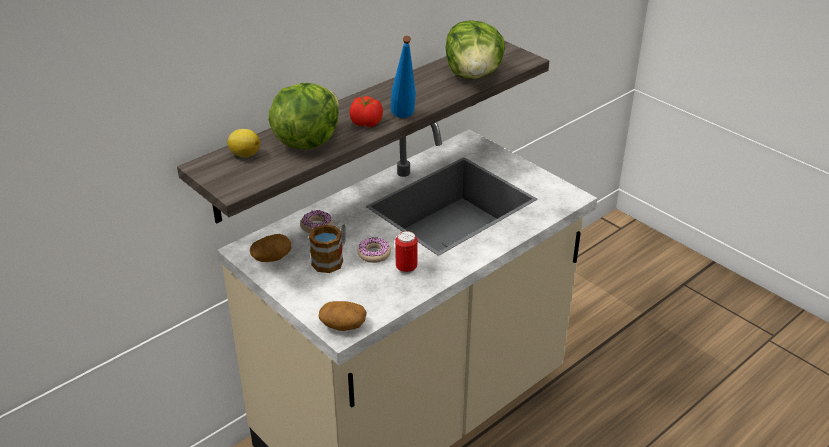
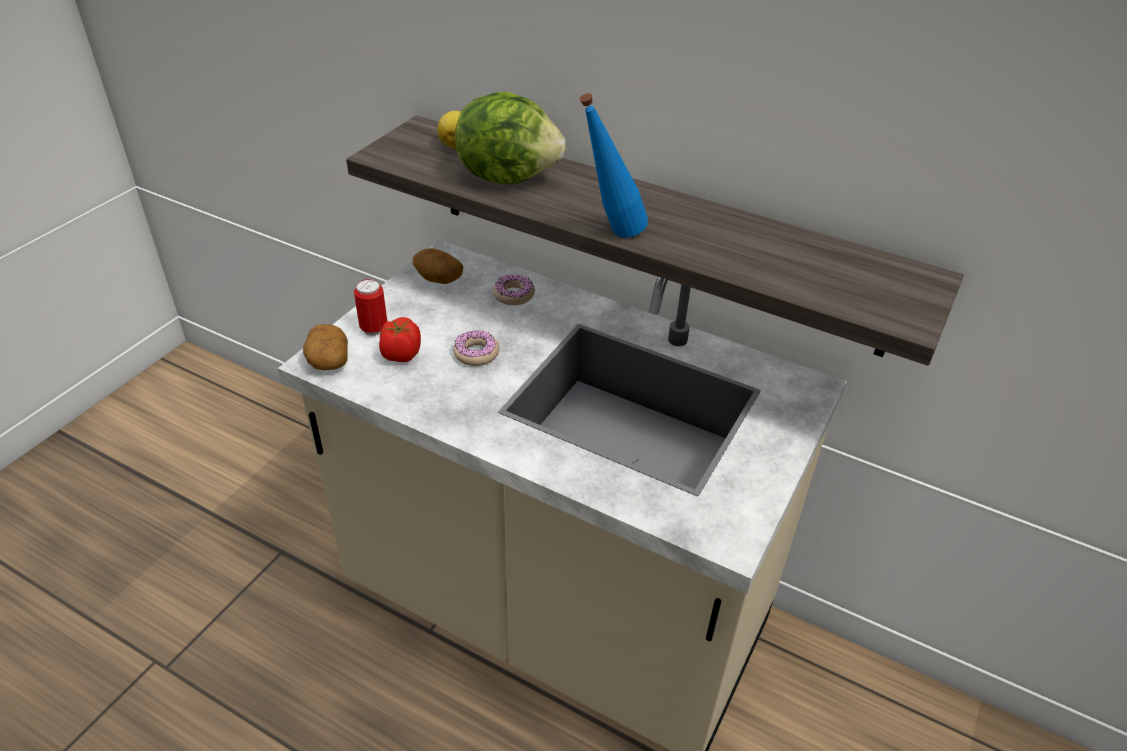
camera: 70 degrees right, 5 degrees up
(331, 259) = (452, 322): mug -> none
(366, 123) = (578, 208): tomato -> tomato (401, 354)
(406, 268) = (456, 388): can -> can (374, 328)
(474, 75) = (796, 274): lettuce -> none

